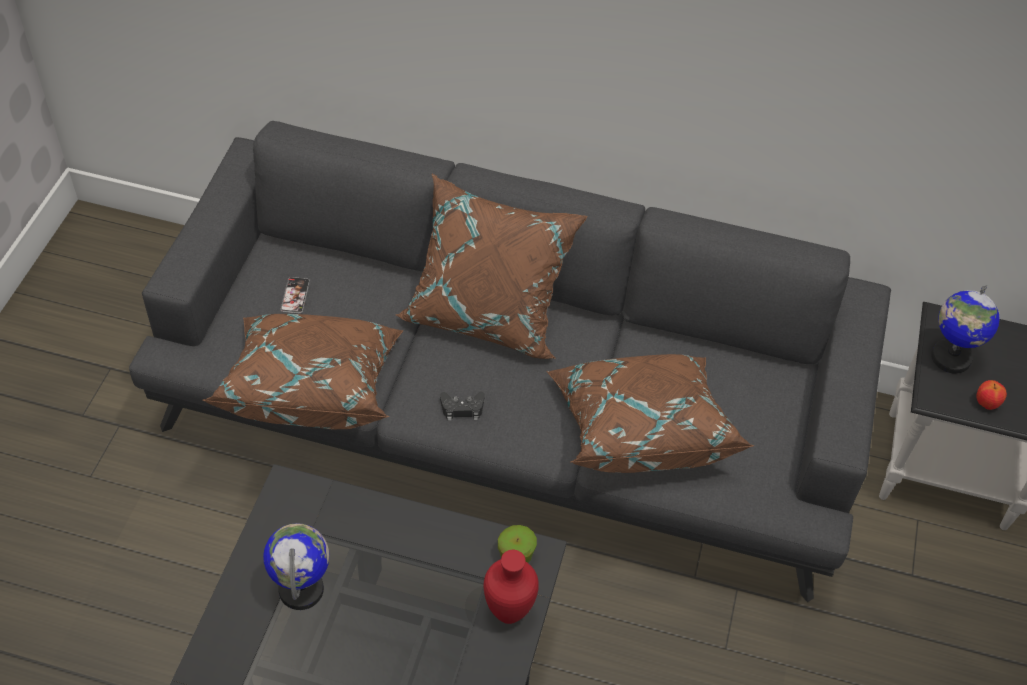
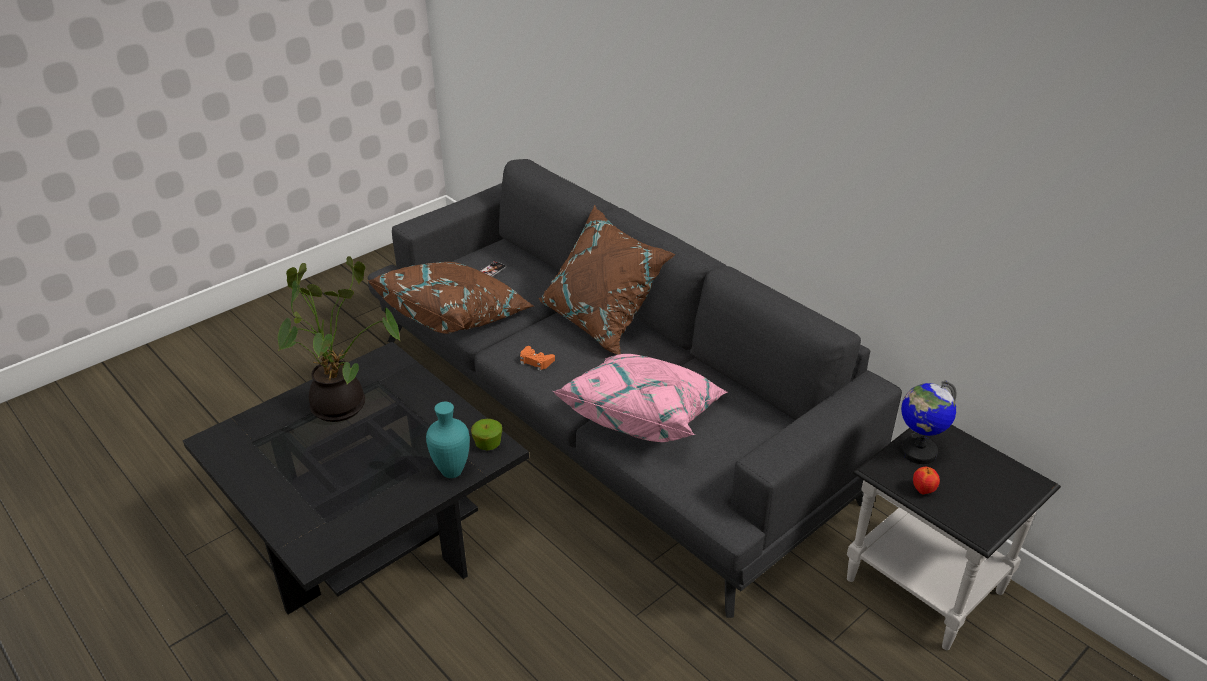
camera: 35 degrees right, 15 degrees down
(302, 589) = (344, 406): globe -> potted plant
(462, 408) = (536, 361): black game controller -> orange game controller
(507, 614) = (450, 472): red vase -> turquoise vase
(639, 429) = (644, 416): brown pillow -> pink pillow

